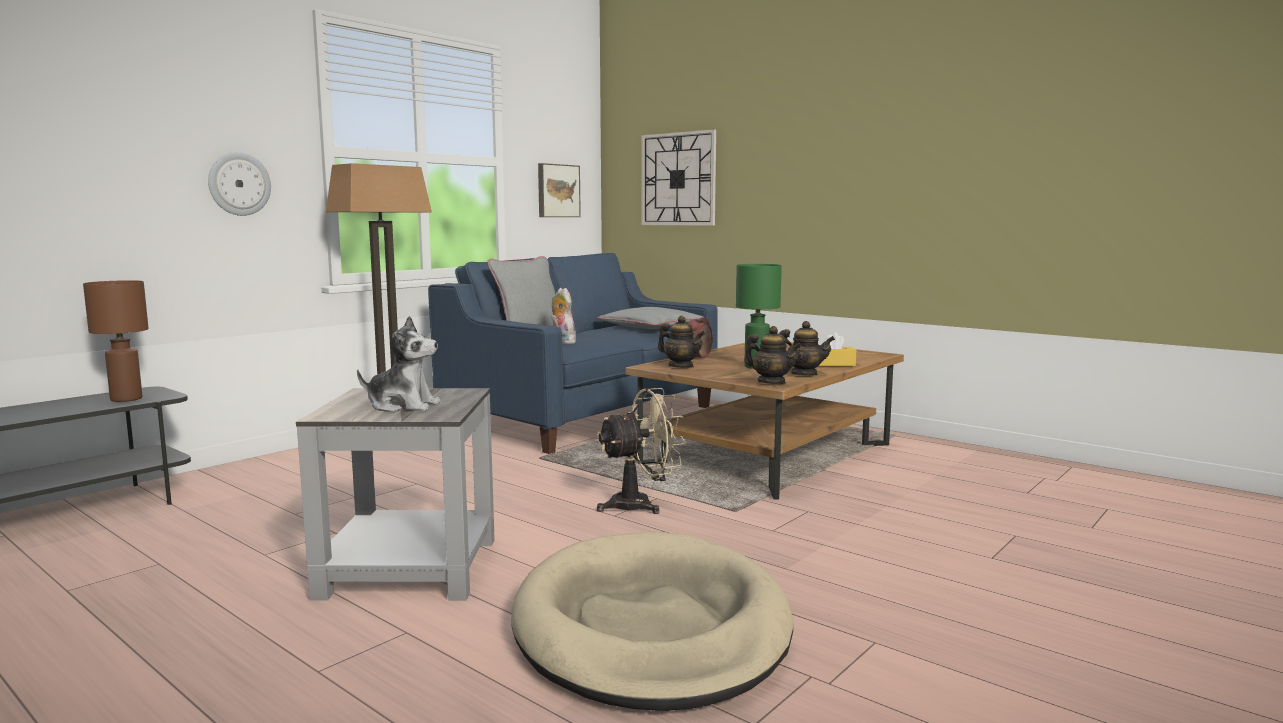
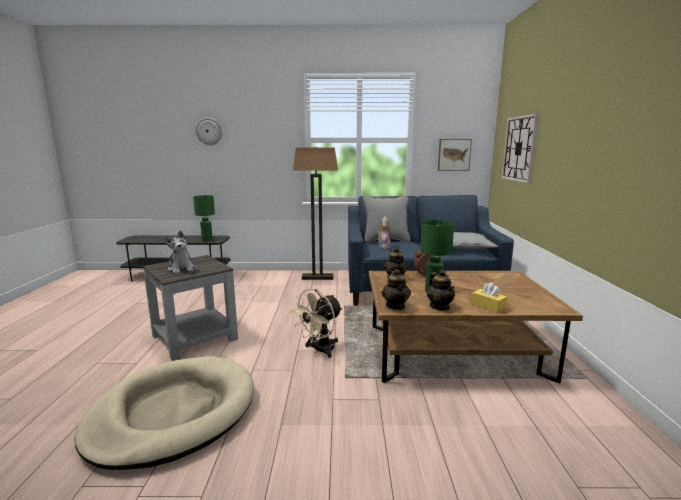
camera: 50 degrees right, 5 degrees up
(127, 399) = (207, 239): brown table lamp -> green table lamp
(239, 184) = (266, 156): wall clock -> wall clock (209, 131)
(640, 504) = (319, 350): beige fan -> beige fan turned 105 degrees clockwise

